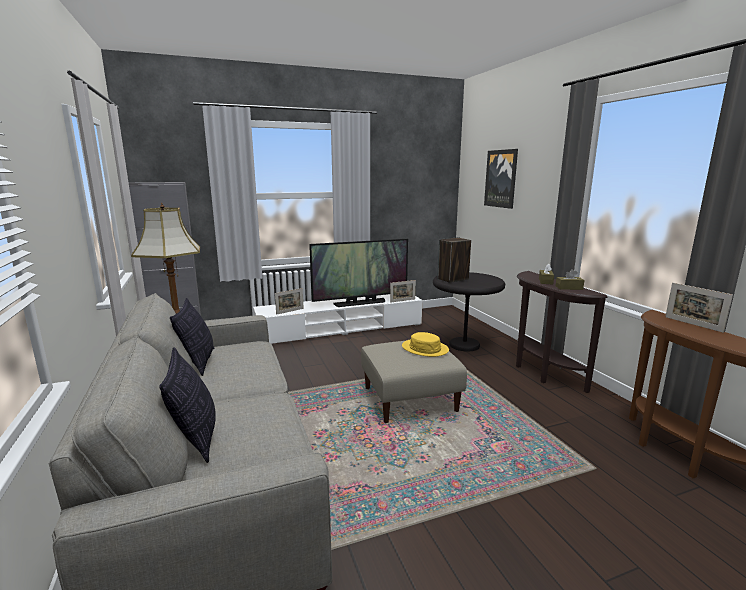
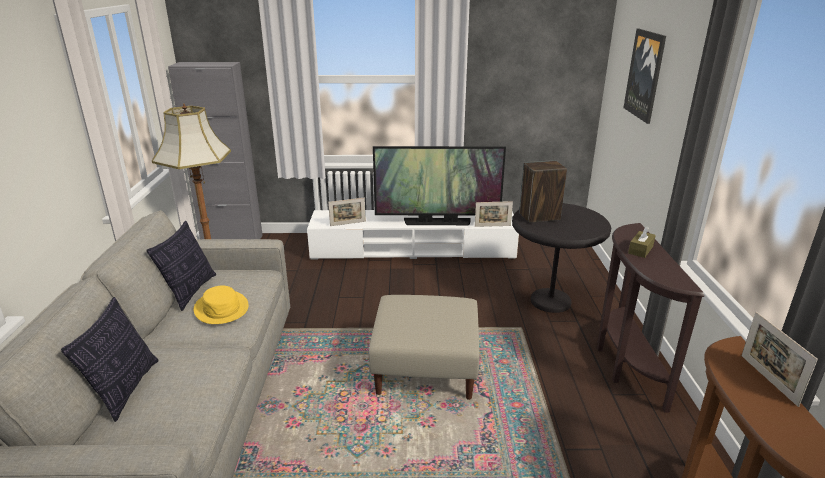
camera: 20 degrees right, 10 degrees up
(425, 348) = (448, 314): yellow hat -> yellow hat (221, 308)
(569, 288) = (660, 269): brown tissue box -> none

